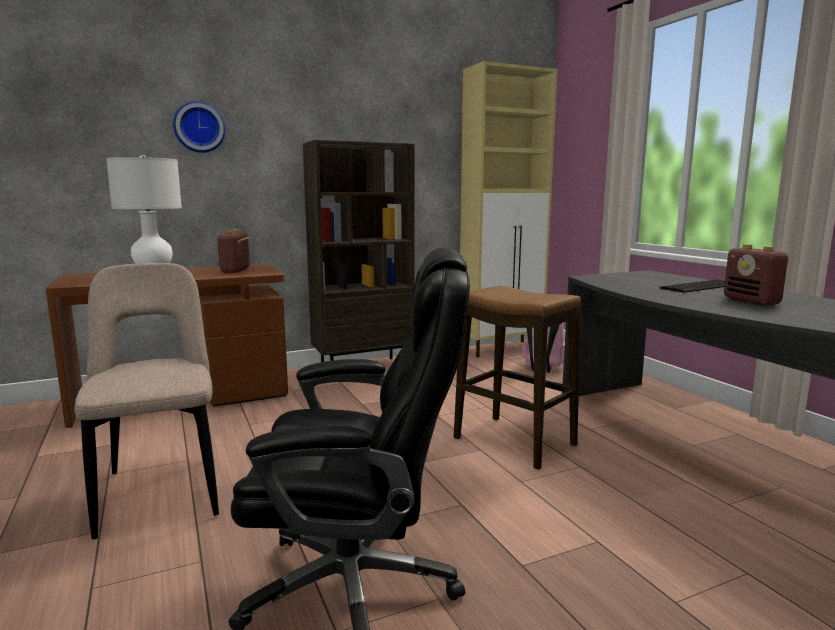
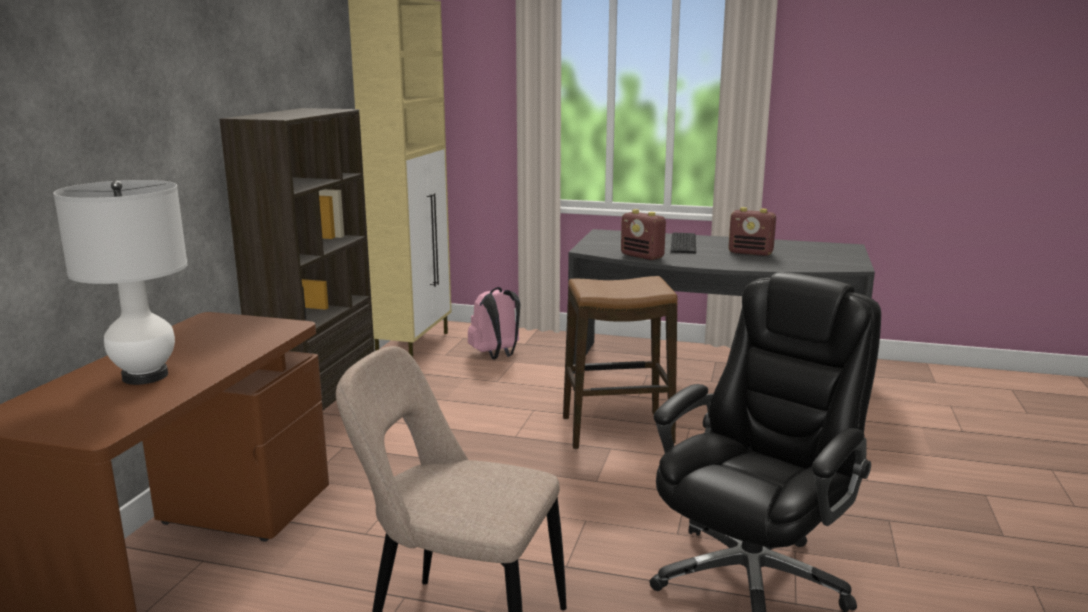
camera: 50 degrees left, 5 degrees up
(199, 127) = (101, 111): wall clock -> none
(235, 270) = (224, 334): radio -> radio (642, 256)

